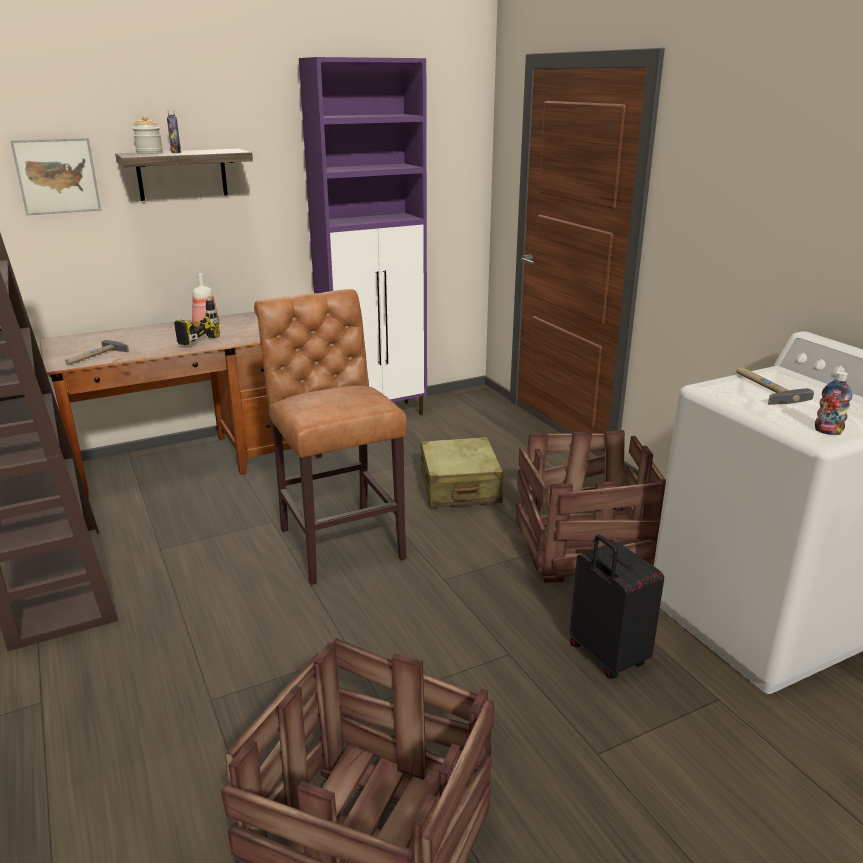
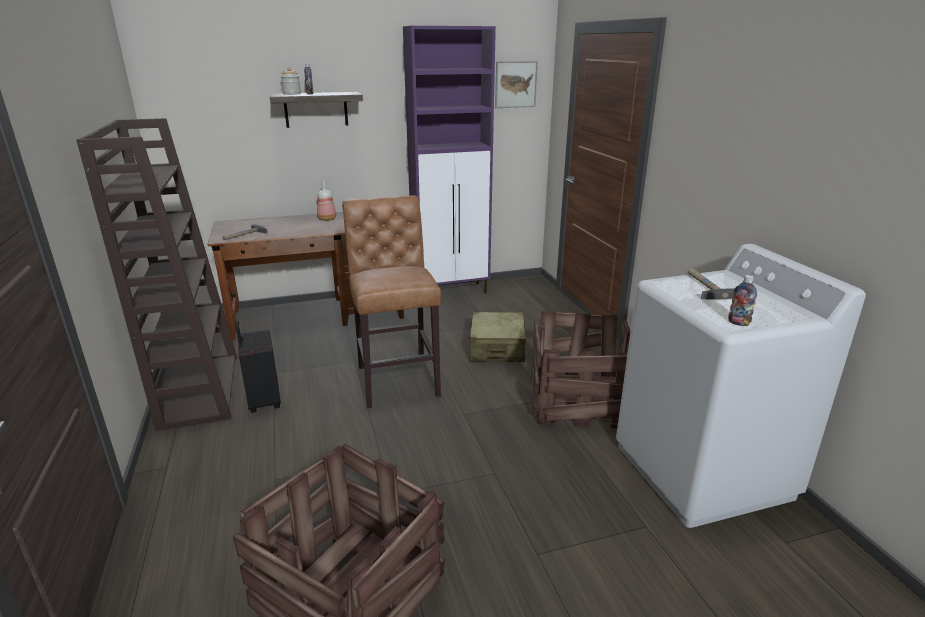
camera: 10 degrees right, 0 degrees up
(57, 176) = (229, 109): picture -> picture (515, 84)
(189, 339) = (311, 226): power drill -> none
(606, 656) = (567, 484): black suitcase -> black suitcase (263, 402)

